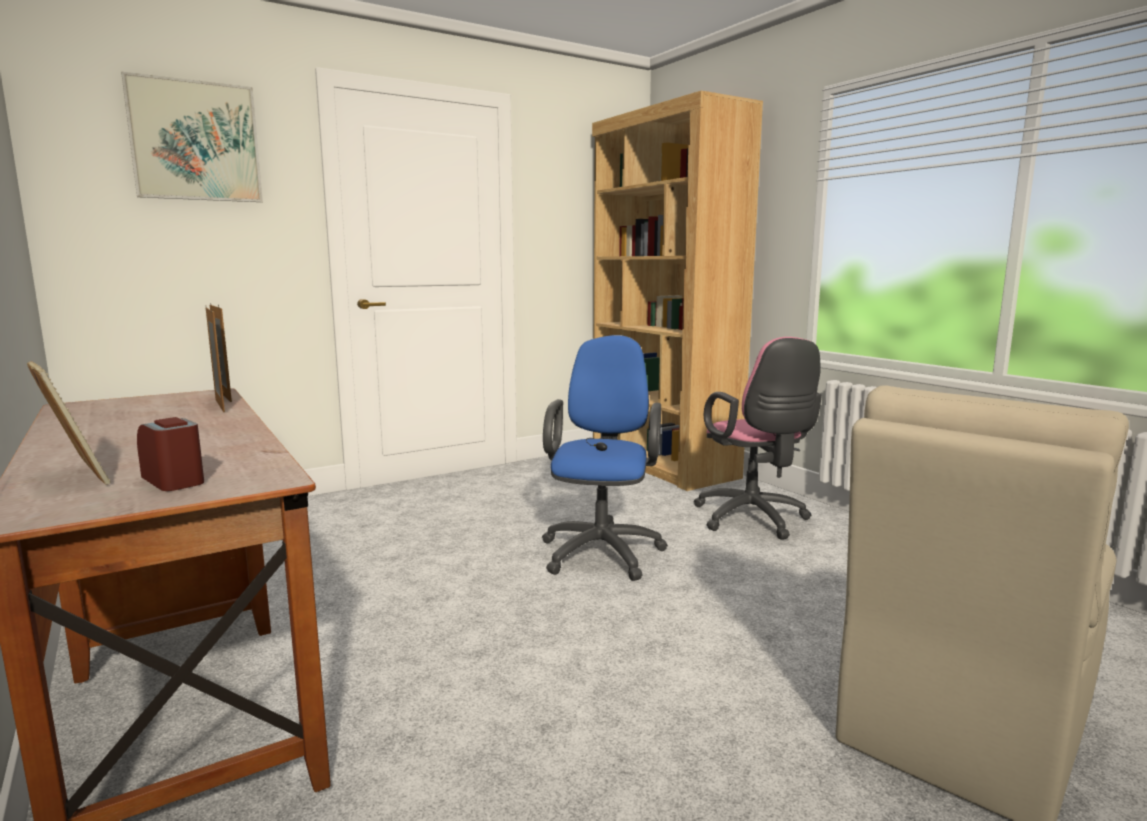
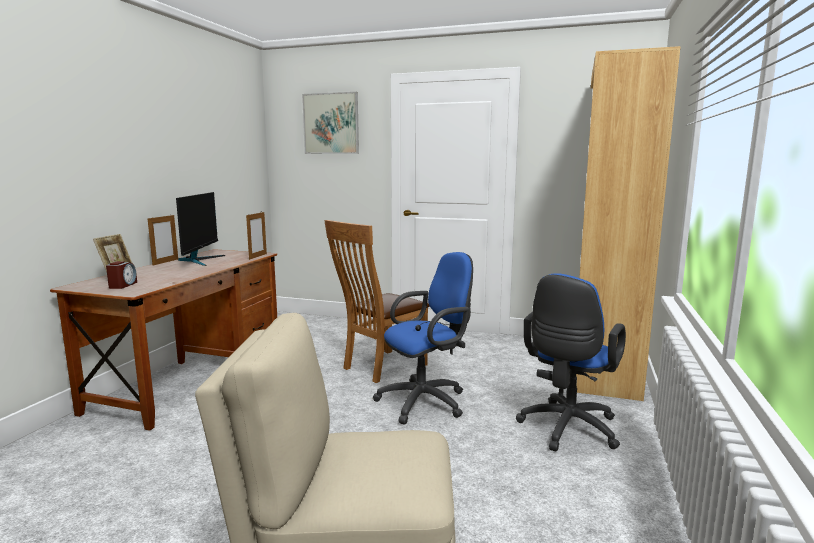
camera: 50 degrees right, 0 degrees up
(122, 420) = (200, 260): none -> monitor
(219, 405) = (240, 260): picture frame -> picture frame (165, 262)
(465, 541) = (380, 367): none -> brown chair
(753, 520) = (566, 430): pink office chair -> blue office chair

